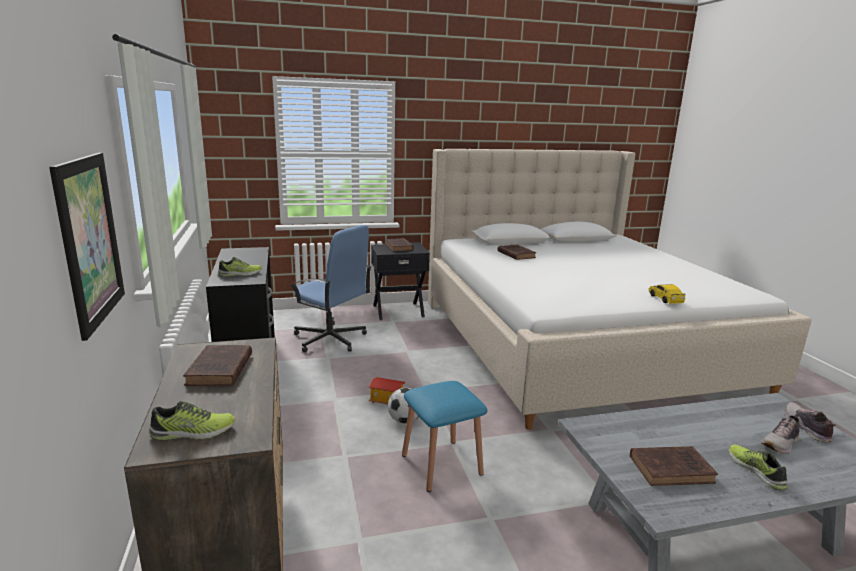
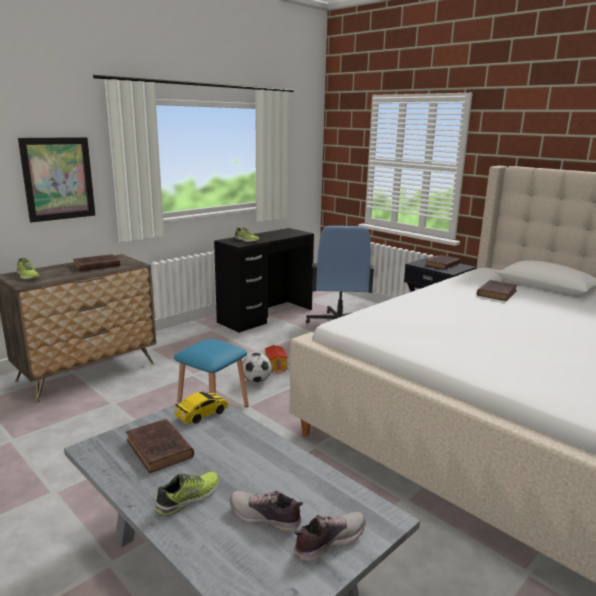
camera: 60 degrees right, 0 degrees up
(665, 299) = (490, 372): toy car -> toy car (202, 414)

